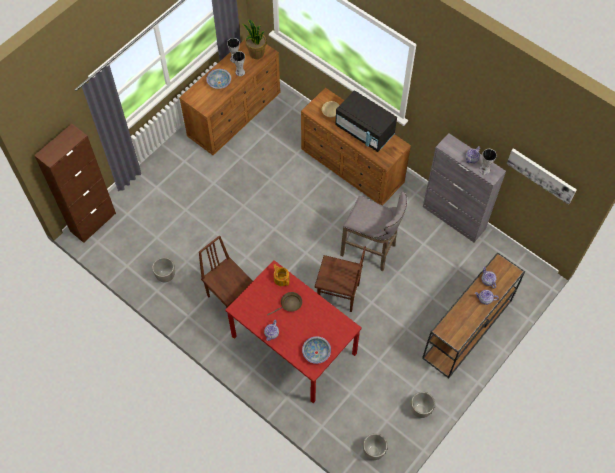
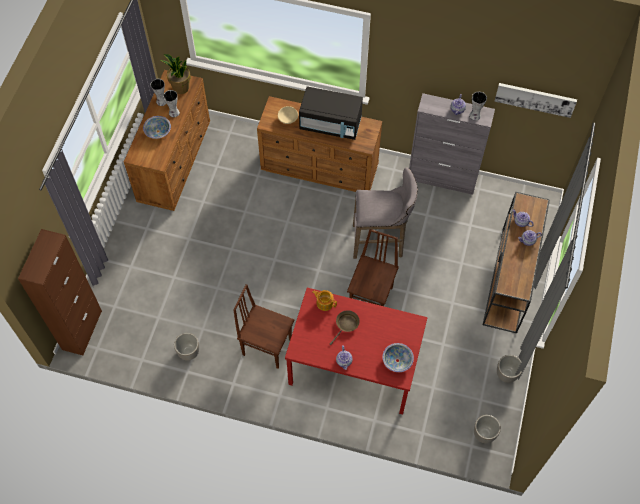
camera: 25 degrees left, 0 degrees up
(338, 295) = (372, 298): brown chair -> brown chair turned 60 degrees counterclockwise

